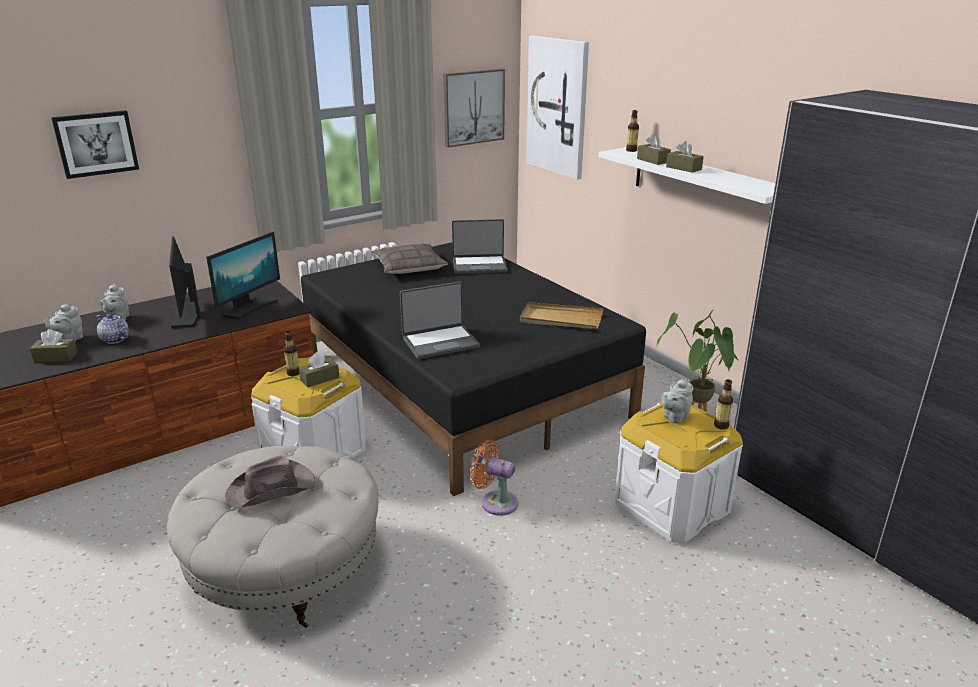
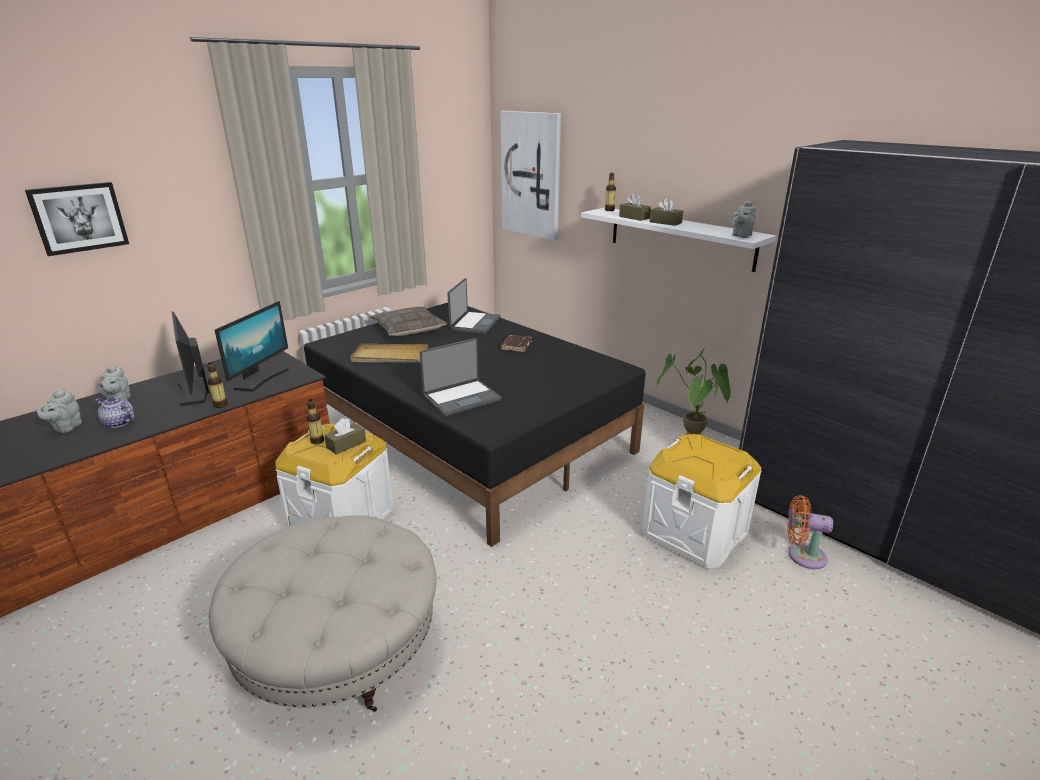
camera: 10 degrees left, 0 degrees up
(55, 357) = (53, 447): brown tissue box -> none
(272, 489) = (322, 568): brown hat -> none
(473, 107) = (452, 178): picture -> none
(479, 265) = (474, 323): laptop -> laptop turned 60 degrees counterclockwise
(495, 502) = (533, 548): orange fan -> orange fan (802, 555)
(515, 292) = (516, 346): none -> brown book
(561, 319) = (567, 367): beige tray -> beige tray (389, 356)
(674, 417) = (697, 451): grey teapot -> grey teapot (741, 236)
(721, 426) = (741, 455): bottle -> bottle (220, 405)

